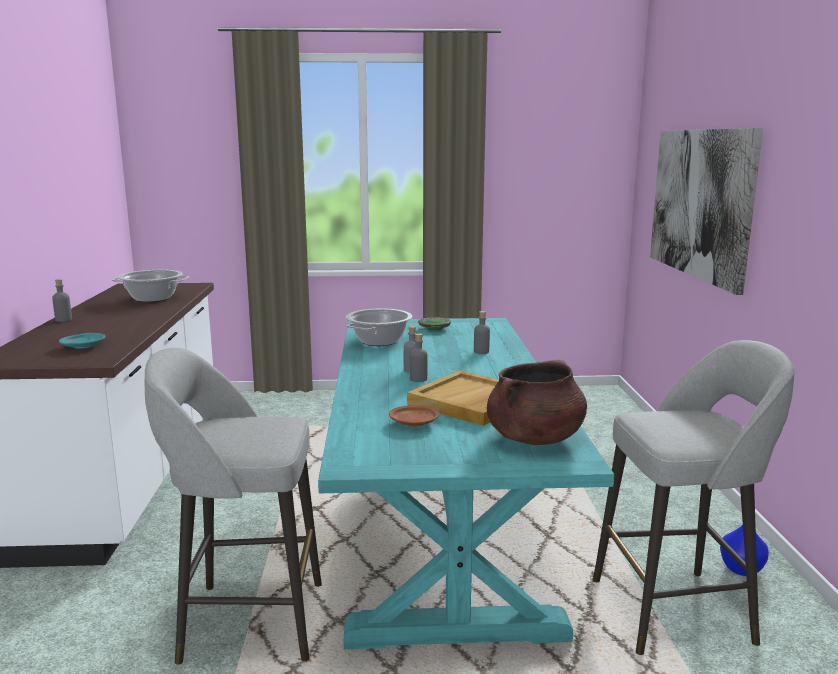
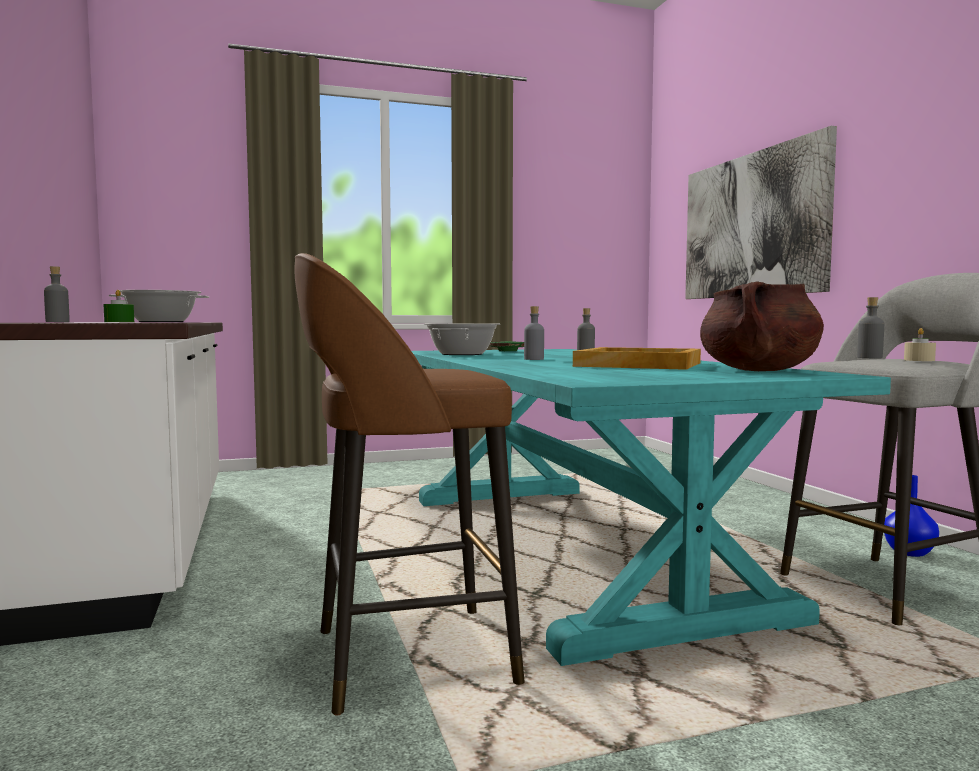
camera: 15 degrees left, 10 degrees down
(84, 346) = (119, 322): turquoise plate -> green candle
(248, 621) = (406, 657): grey stool -> brown stool
(414, 423) = (607, 370): brown plate -> none
(418, 379) = (552, 361): grey bottle -> grey bottle (869, 358)
(702, 432) = (919, 360): none -> beige candle

